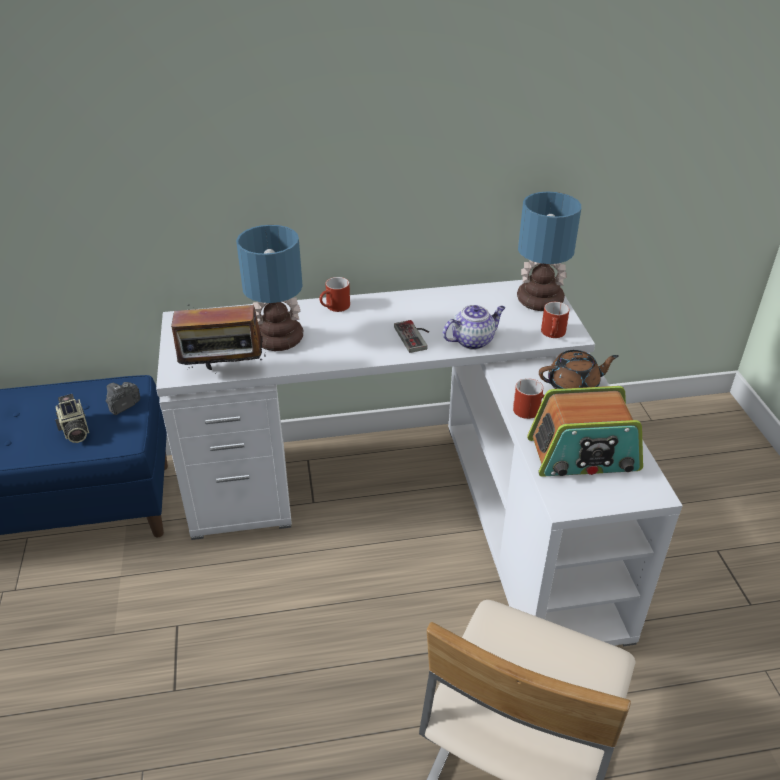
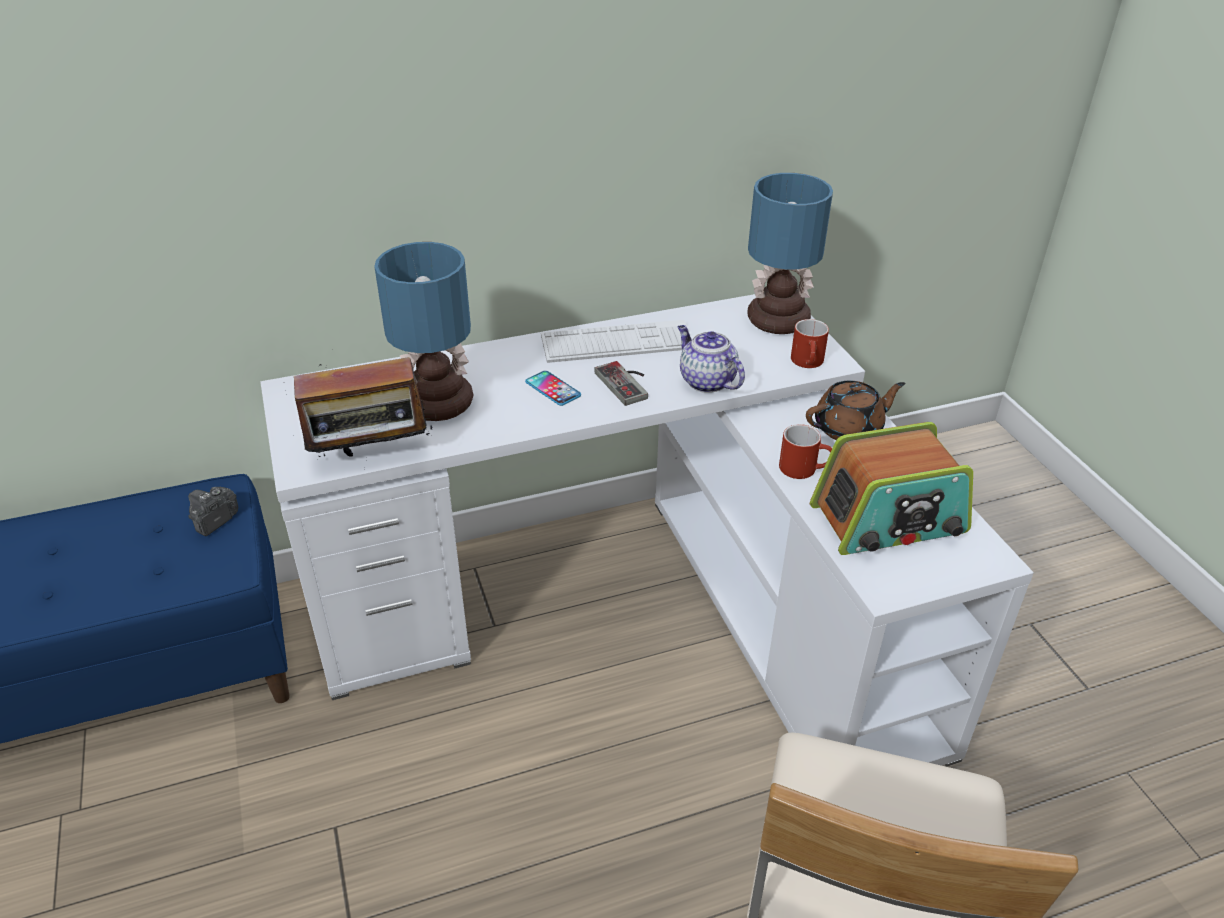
camera: 10 degrees left, 0 degrees up
(74, 431) = (148, 565): camera -> none
(335, 307) = (506, 354): red mug -> none
(361, 336) = (553, 389): none -> phone
(416, 307) = (617, 343): none -> keyboard
(473, 340) = (706, 381): teapot -> teapot turned 90 degrees counterclockwise

